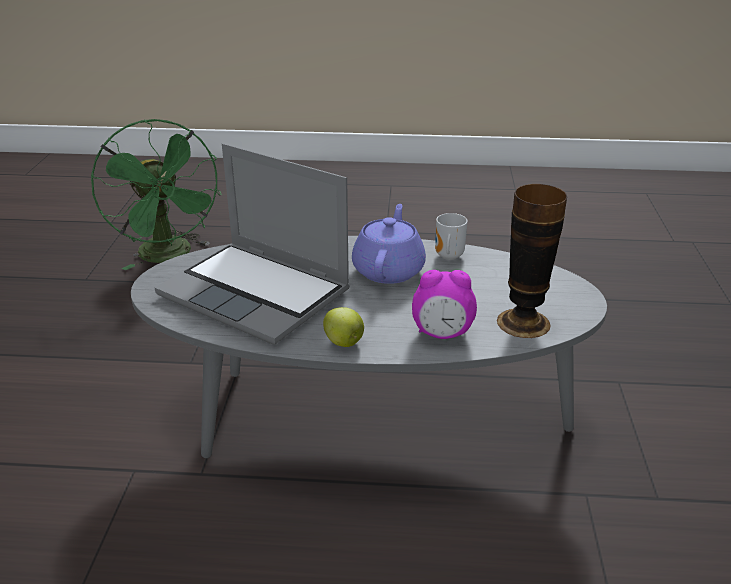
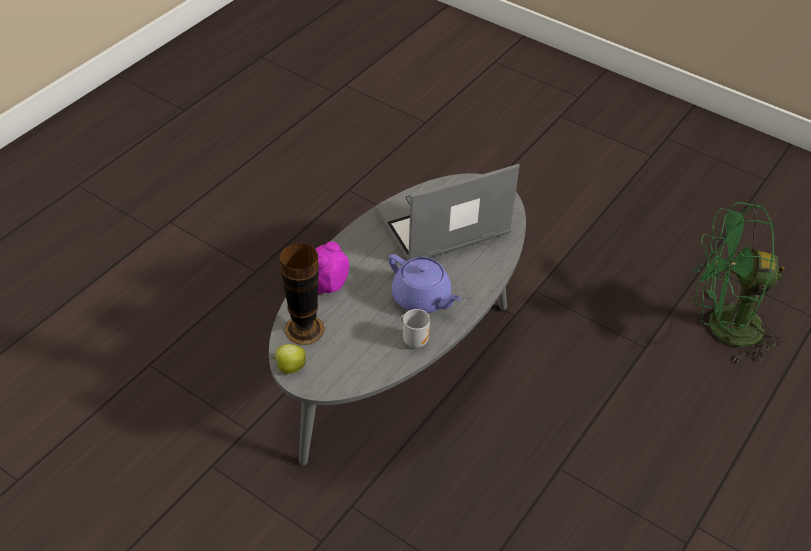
camera: 120 degrees right, 15 degrees up
(344, 343) = (356, 239): apple -> apple (290, 367)

